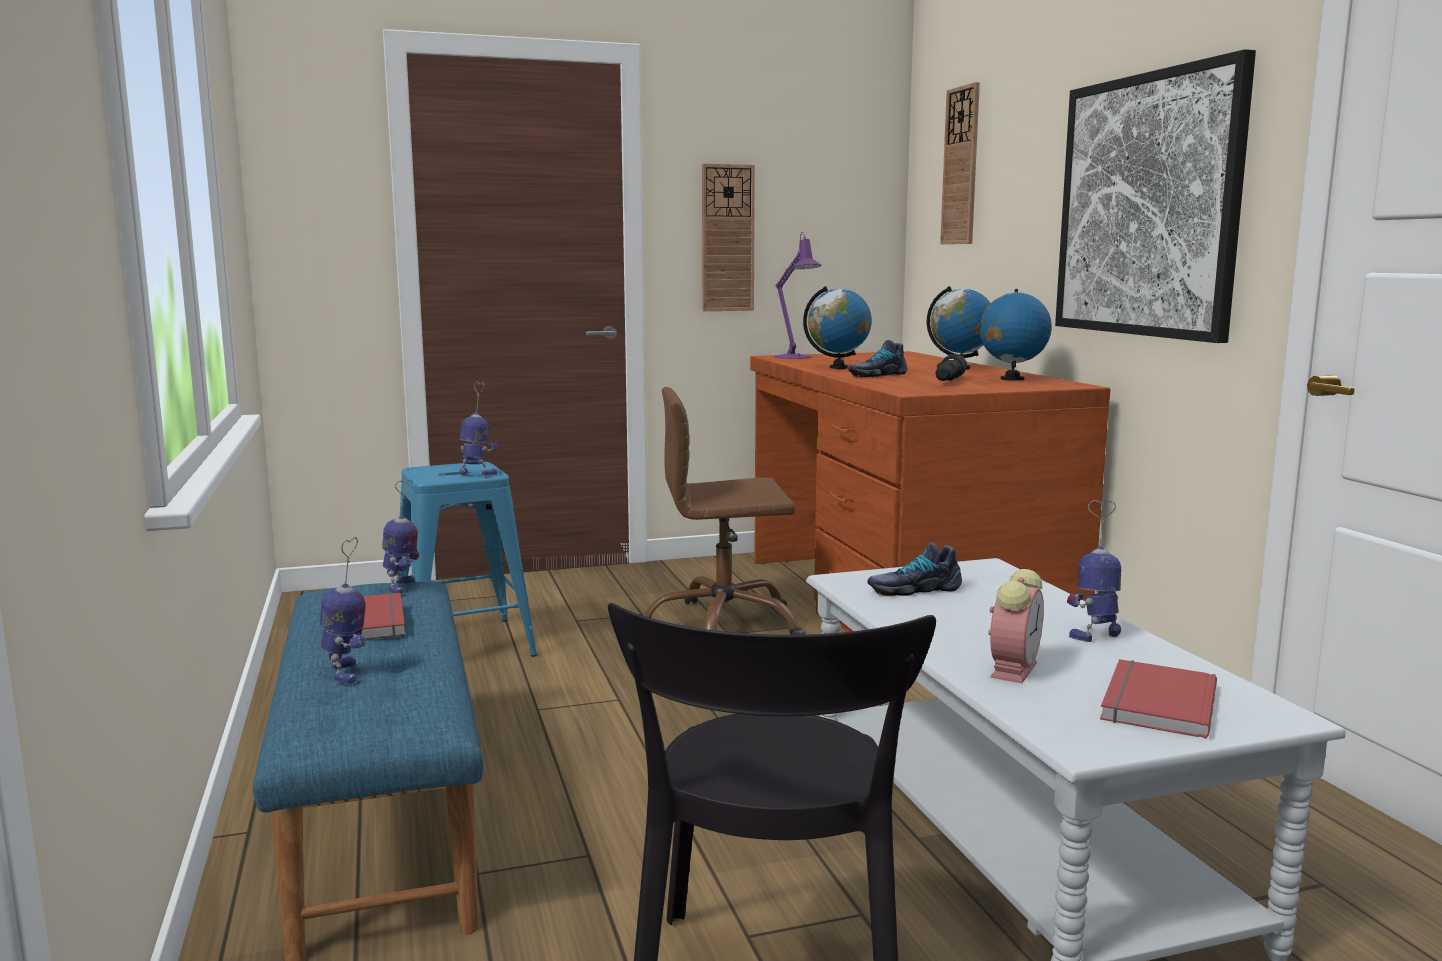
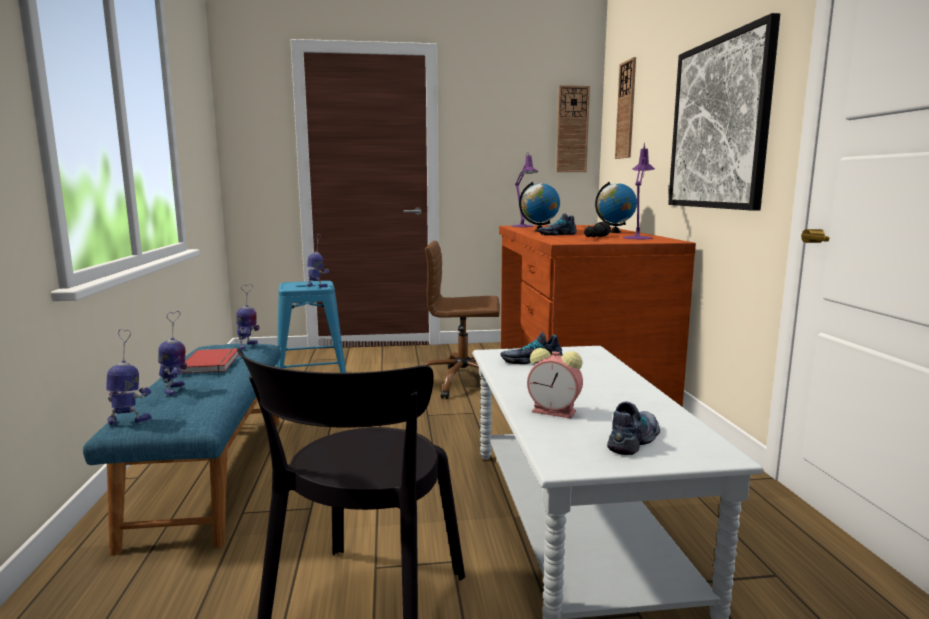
camera: 10 degrees right, 0 degrees up
(727, 238) = (488, 157): wall clock -> wall clock (572, 129)
(1012, 379) = (638, 237): globe -> purple table lamp
(1013, 669) = (556, 411): alarm clock -> alarm clock turned 75 degrees clockwise
(1097, 635) = (628, 394): toy robot -> toy robot (129, 421)
(1154, 703) = (634, 439): red book -> shoe

